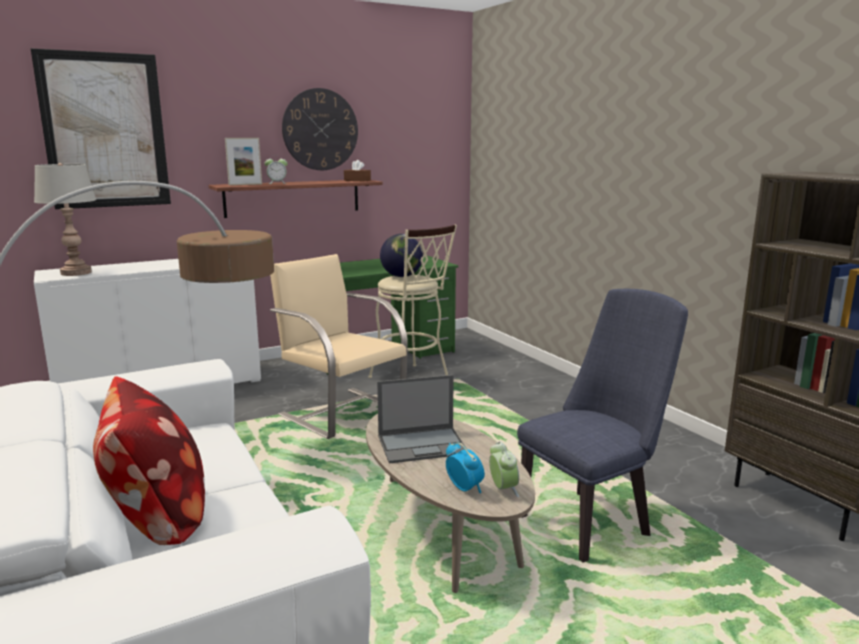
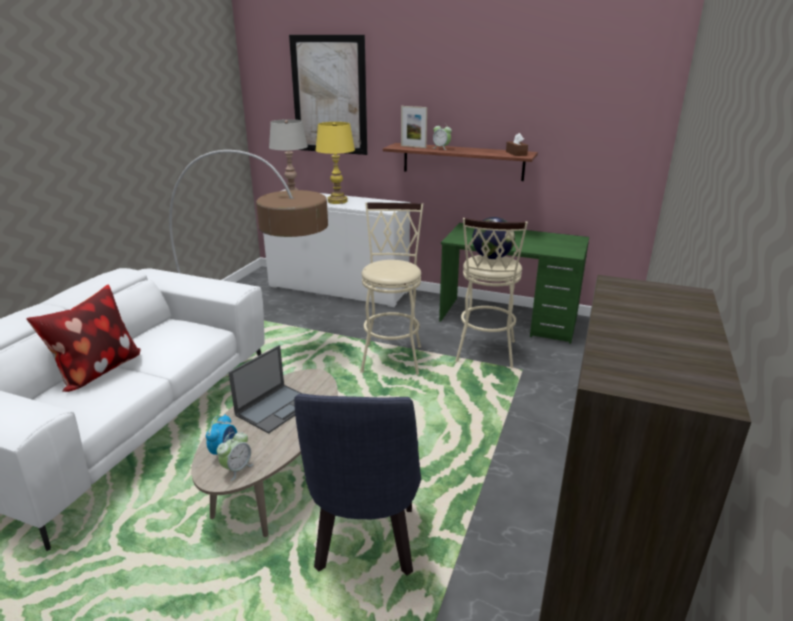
camera: 50 degrees right, 10 degrees up
(153, 266) = (337, 201): none -> yellow table lamp
(320, 129) = (495, 100): wall clock -> none
(341, 412) = (392, 355): beige armchair -> beige stool
(423, 445) = (276, 407): laptop -> laptop turned 90 degrees counterclockwise
(591, 521) = (366, 546): blue chair -> blue chair turned 75 degrees clockwise

